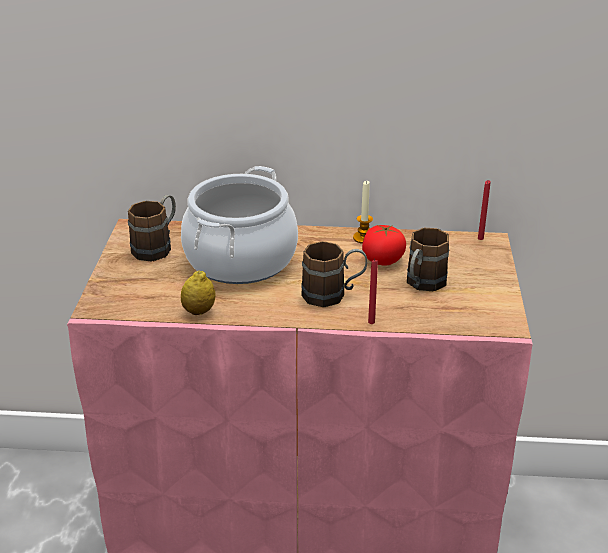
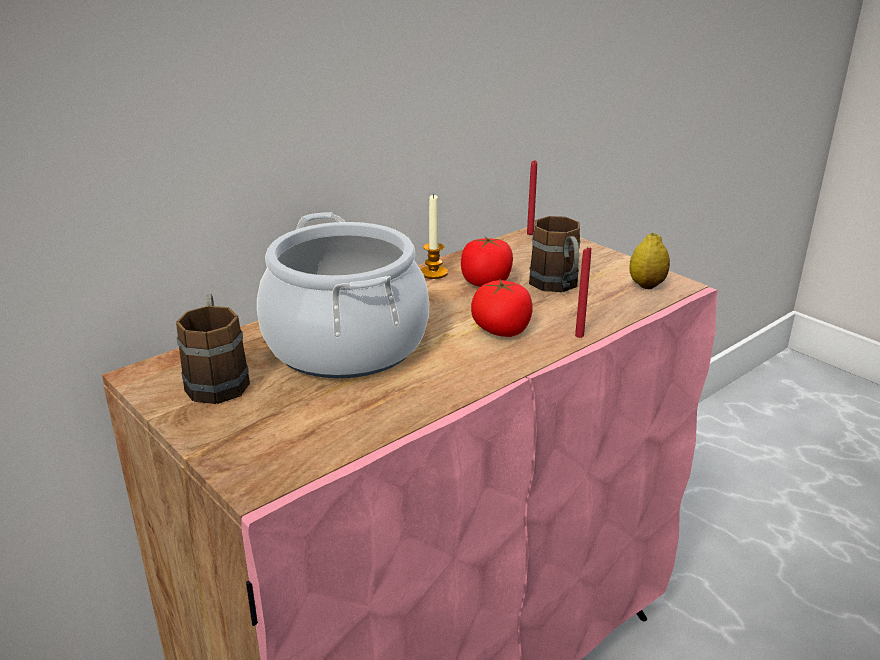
camera: 45 degrees left, 5 degrees down
(199, 311) = (398, 415): lemon -> lemon (646, 285)
(333, 294) = (501, 330): brown mug -> tomato

